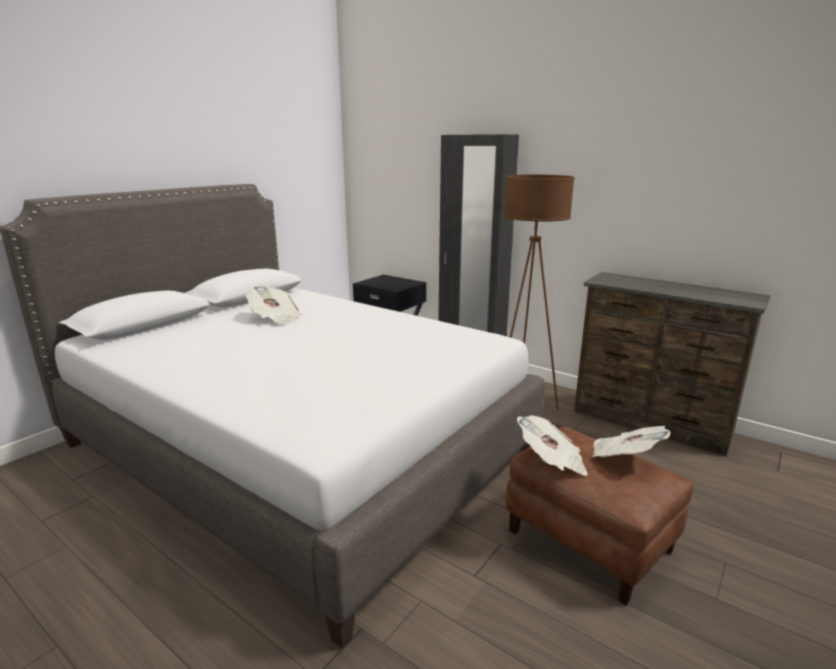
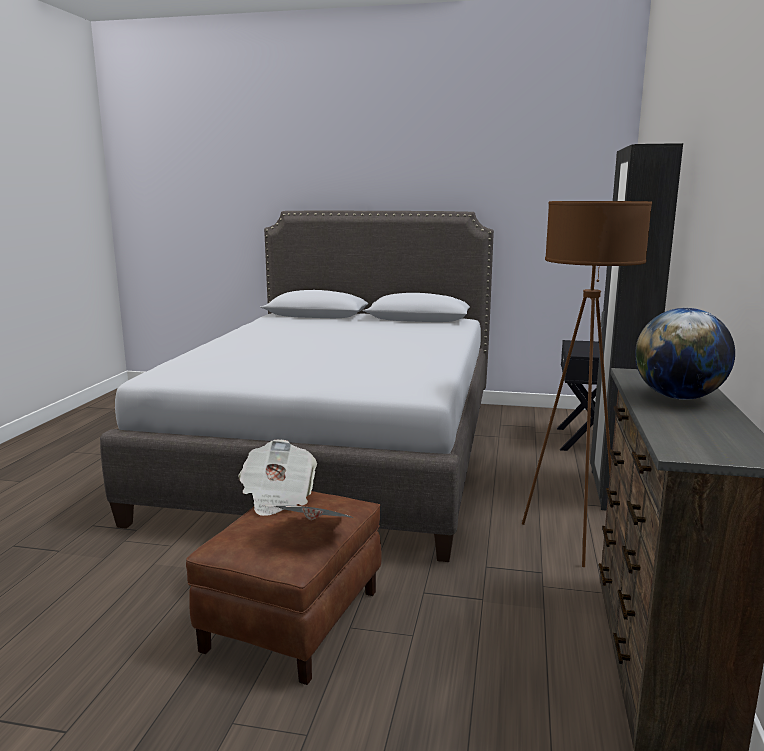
camera: 65 degrees right, 5 degrees down
(275, 318) = (375, 332): newspaper -> none
(655, 285) = (678, 397): none -> globe

